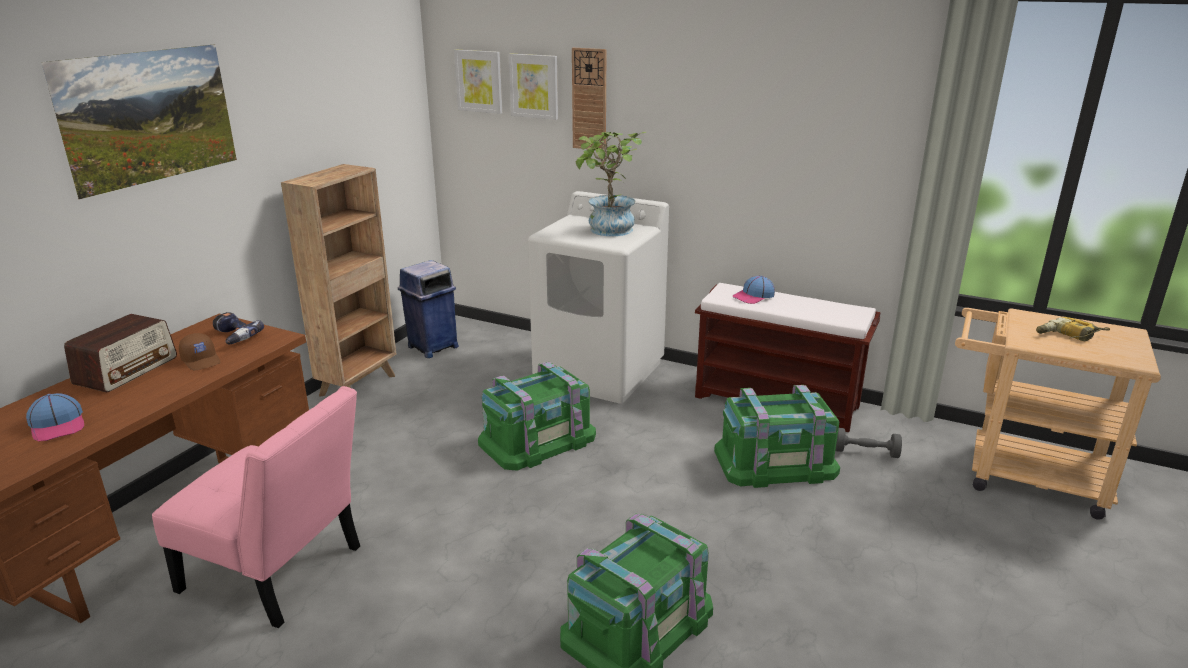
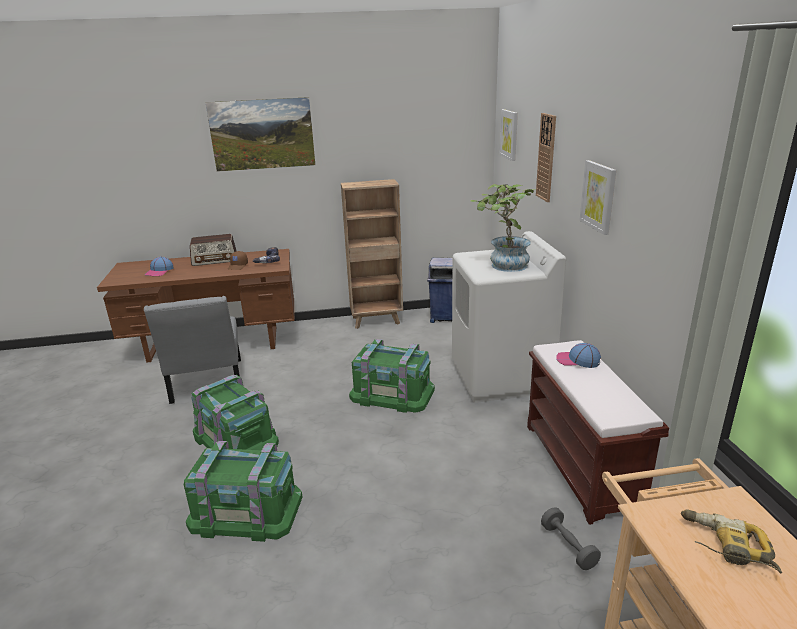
camera: 55 degrees right, 0 degrees up
(278, 572) = (207, 383): pink chair -> grey chair
(534, 86) = (527, 142): picture -> picture (598, 196)
(775, 462) = (487, 500): green storage box -> green storage box (235, 438)

